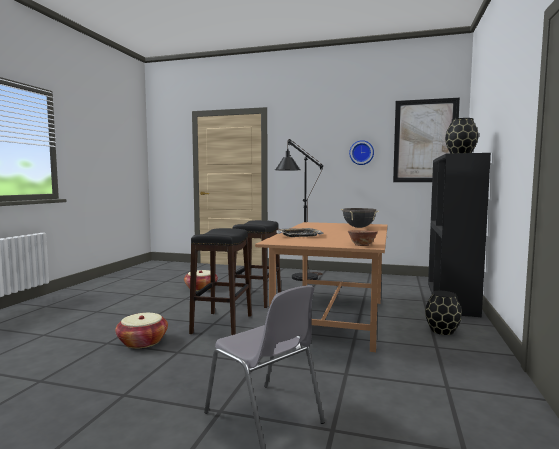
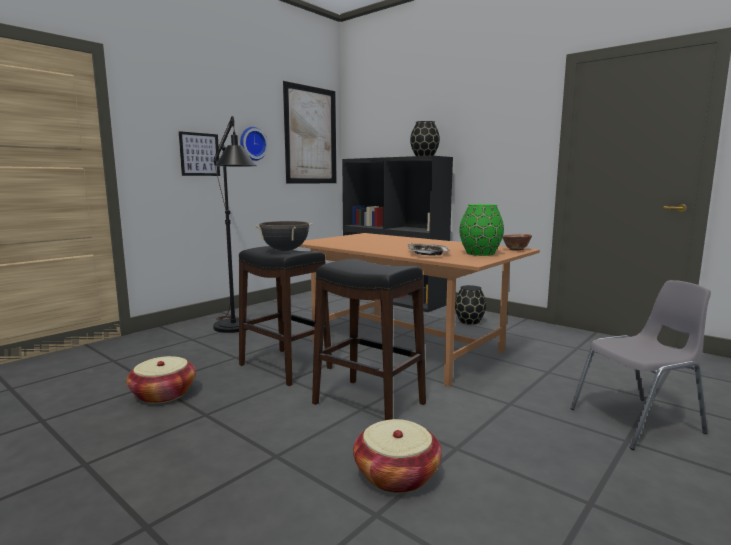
camera: 65 degrees left, 5 degrees up
(318, 162) = (199, 154): none -> picture
(320, 241) = (480, 253): none -> green vase
(359, 227) = (381, 238): black cooking pot -> black cooking pot (285, 250)

